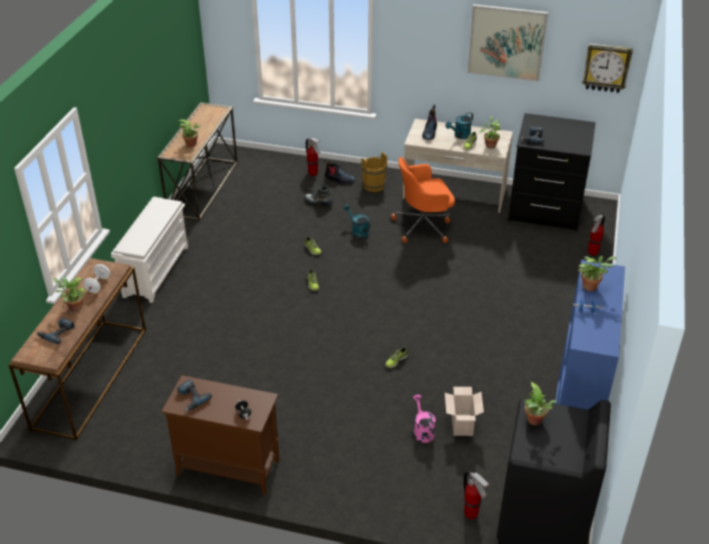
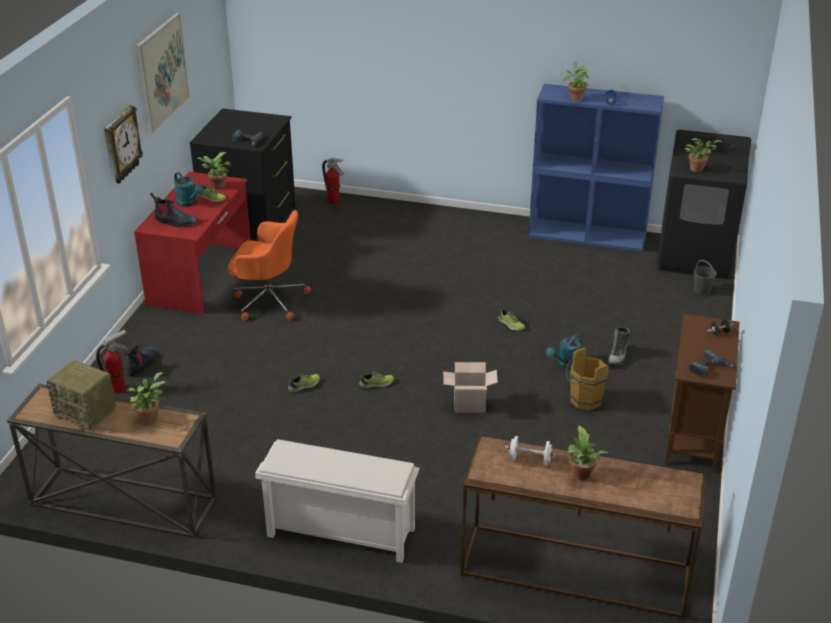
camera: 90 degrees left, 5 degrees down
(56, 333) = (636, 484): power drill -> none
(201, 124) = (86, 412): none -> radio
(318, 203) = (196, 382): boot -> boot (618, 357)
(357, 231) = (270, 349): turquoise watering can -> turquoise watering can (566, 364)
(373, 185) = (165, 336): brown bucket -> brown bucket (583, 401)
(422, 431) = (609, 311): pink watering can -> none
(423, 226) = (268, 300): orange office chair -> orange office chair turned 60 degrees counterclockwise
(454, 193) = (201, 276): beige desk -> red desk
(461, 424) = (595, 290): cardboard box -> cardboard box (468, 406)
(471, 514) = (701, 290): fire extinguisher -> grey bucket
(606, 67) = (212, 44): wall clock -> wall clock (121, 145)

